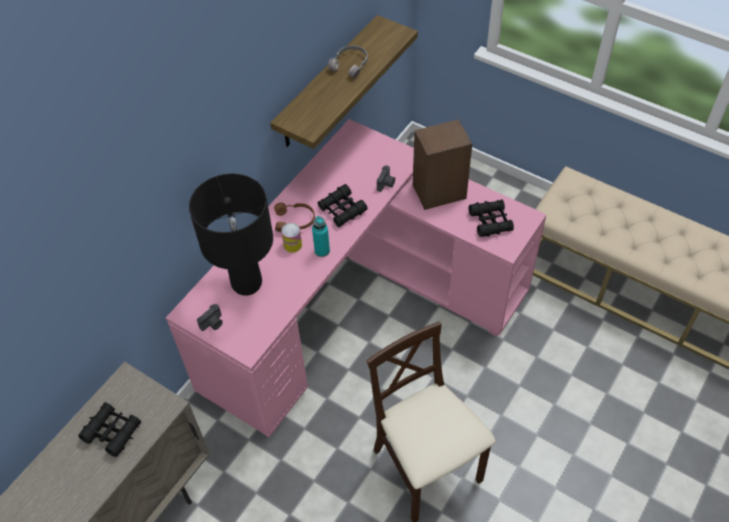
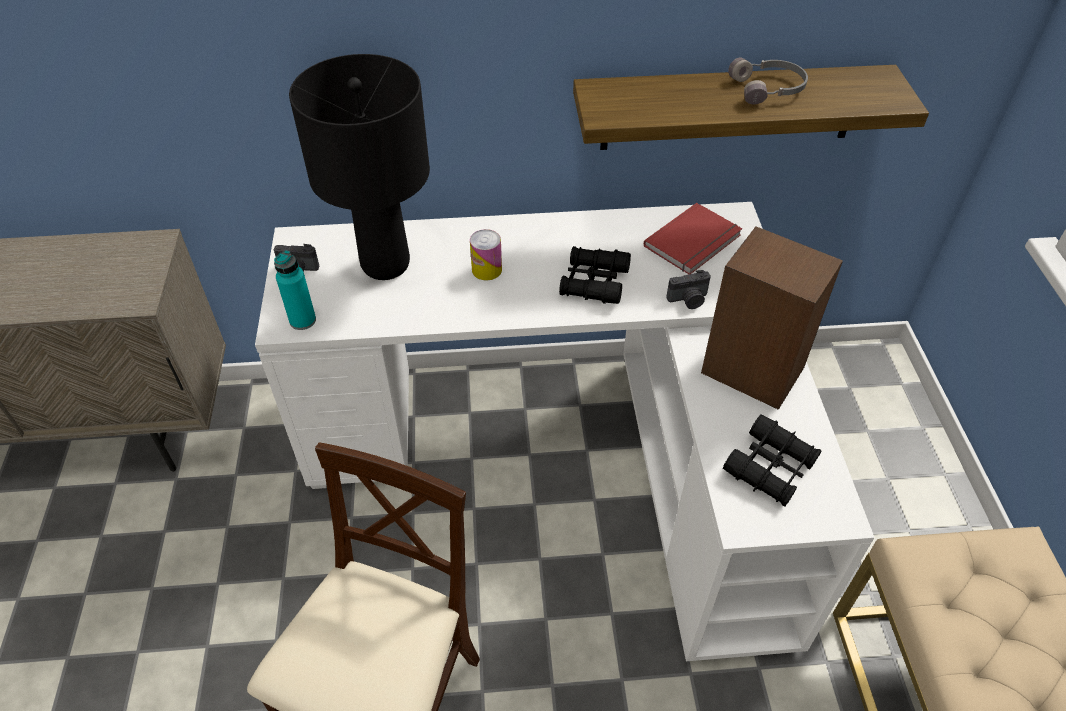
camera: 50 degrees right, 5 degrees down
(112, 432) = (69, 276): black binoculars -> none
(295, 221) = (527, 250): brown headphones -> none
(322, 251) = (505, 303): turquoise bottle -> turquoise bottle (302, 320)
(354, 157) = (695, 242): none -> red book
(355, 306) = (572, 453): pink desk -> white desk

